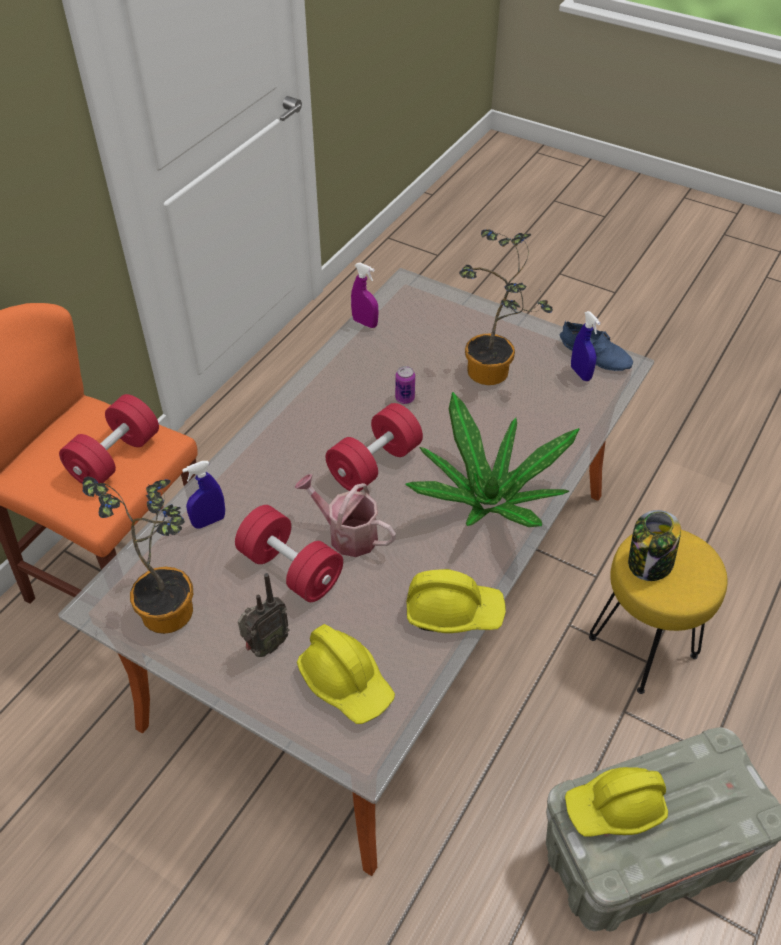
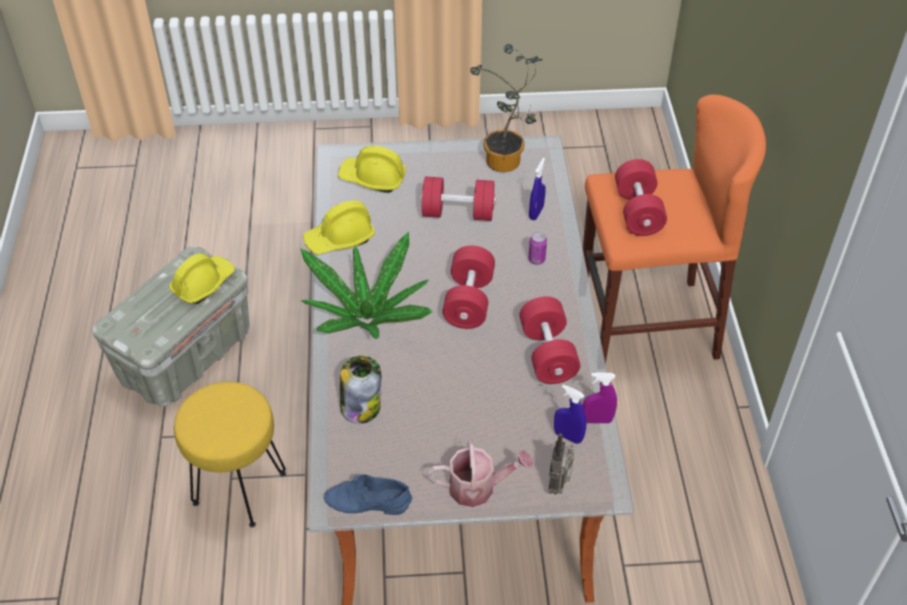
camera: 145 degrees right, 0 degrees up
(265, 646) = (432, 172): radio -> radio (559, 484)
(347, 534) = (443, 248): watering can -> watering can (478, 487)
(351, 384) = (547, 354): none -> red dumbbell
(405, 398) = (495, 364): can -> can (536, 259)
(493, 374) = (442, 427): potted plant -> none
(580, 373) = (368, 471): blue spray bottle -> blue spray bottle (568, 436)
(649, 563) = (240, 409): jar -> jar (361, 405)

